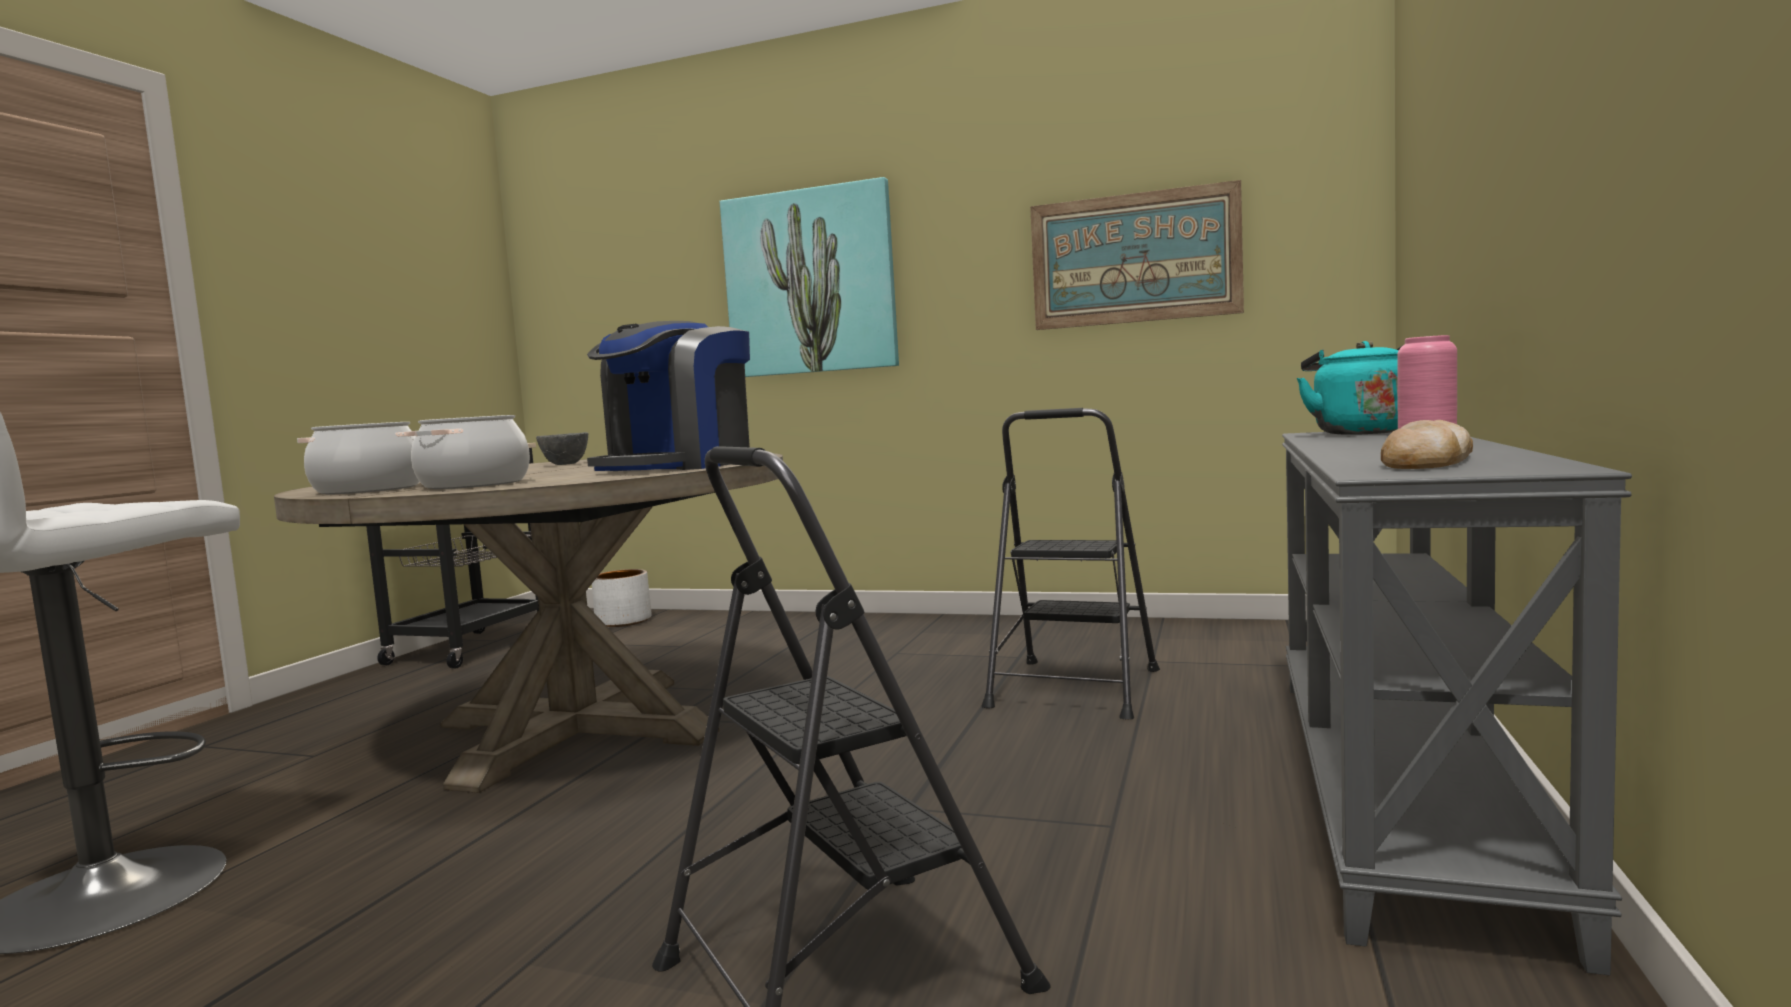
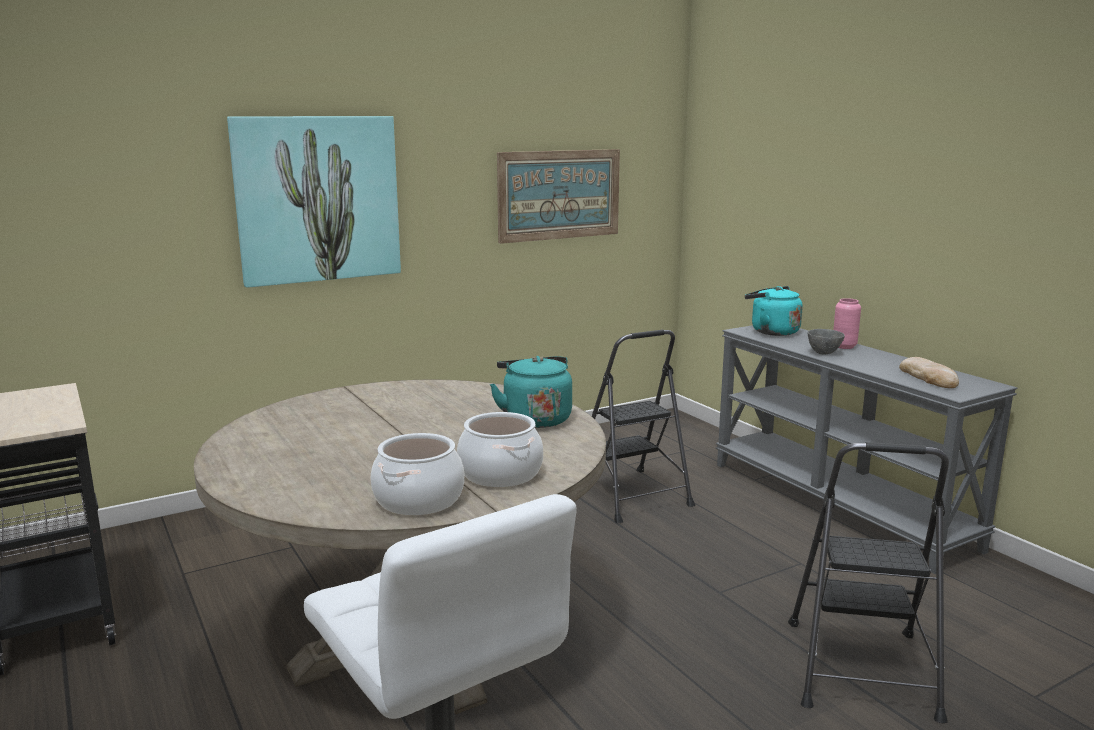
camera: 50 degrees left, 10 degrees up
(566, 464) = (336, 421): grey bowl -> grey bowl (824, 353)
(624, 621) = (152, 541): white planter -> none
(678, 466) = (535, 418): coffee machine -> turquoise kettle

